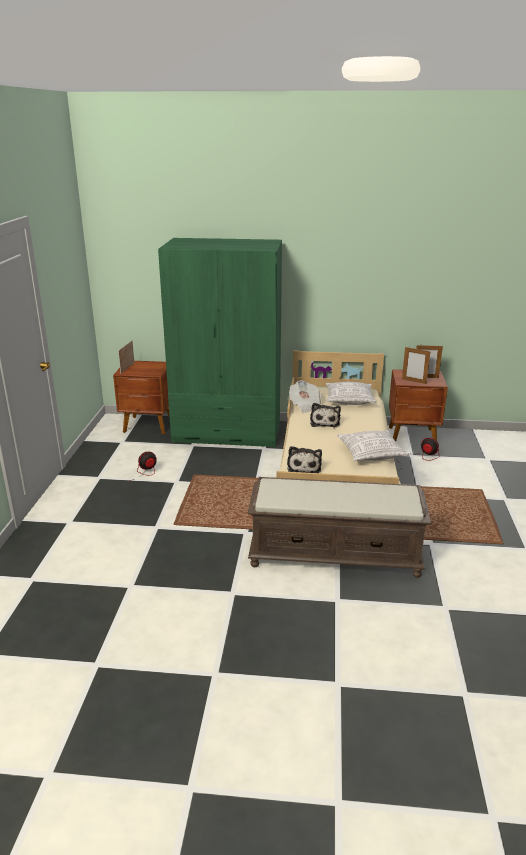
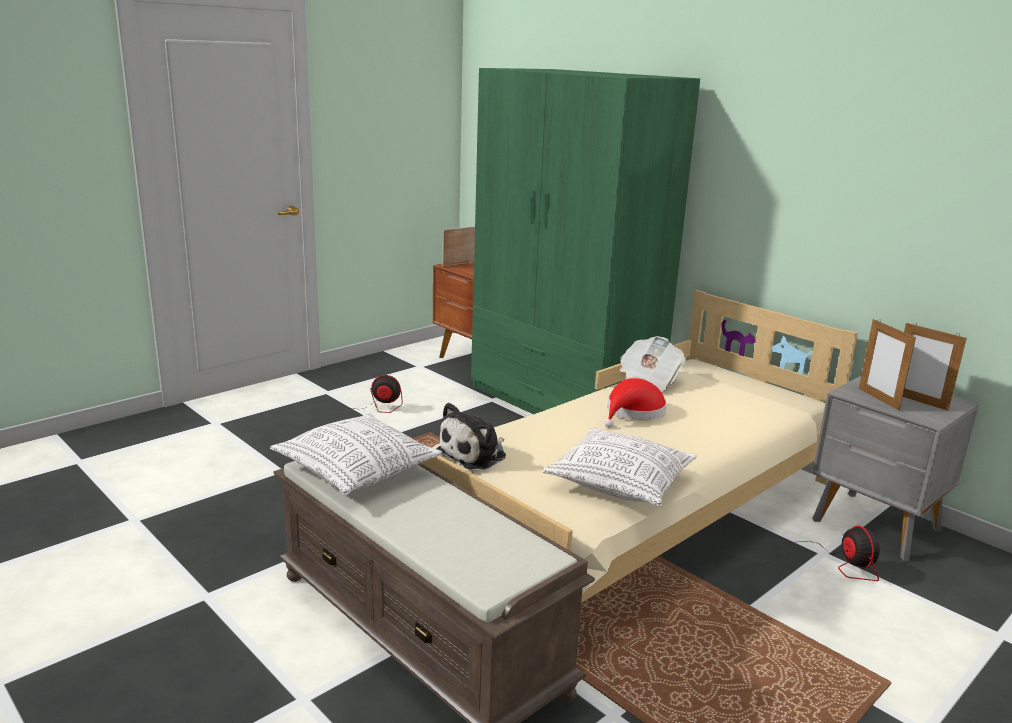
camera: 40 degrees right, 5 degrees down
(324, 422) = (633, 412): plush toy -> red hat
(349, 400) = (738, 400): pillow -> pillow (358, 471)
(413, 437) = (876, 526): brown nightstand -> grey nightstand

